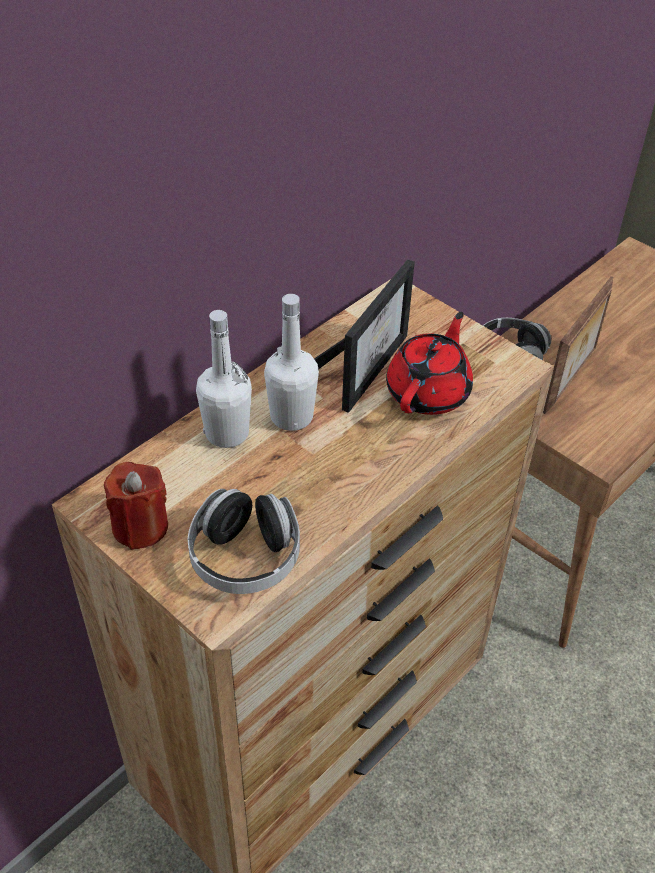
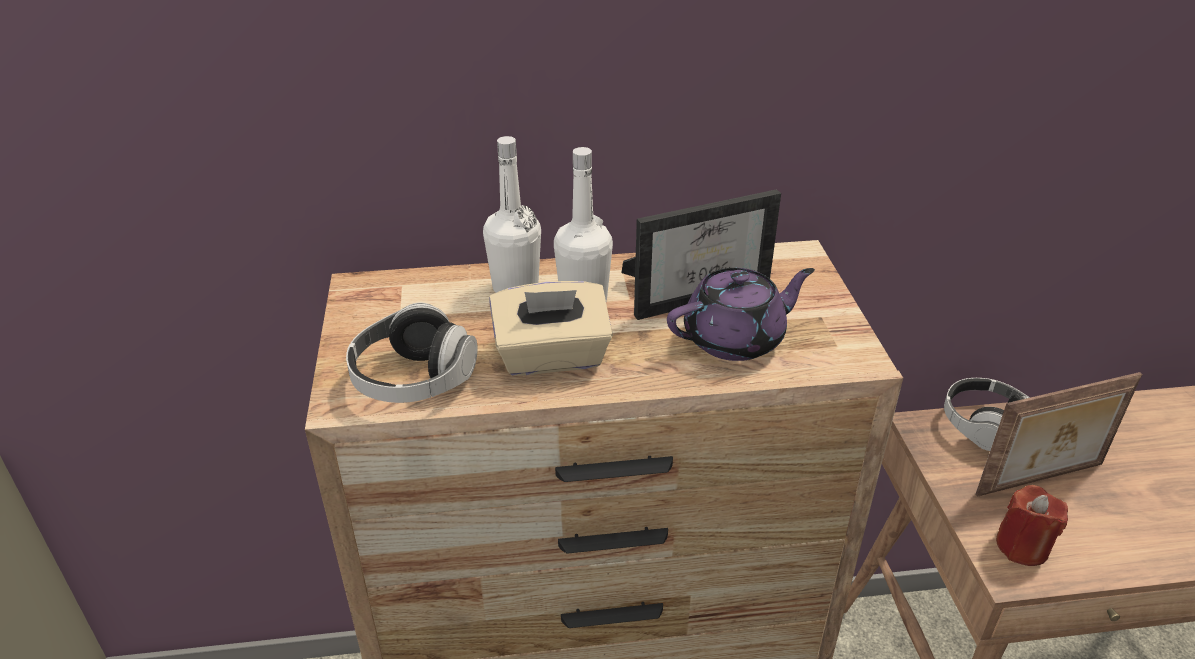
camera: 40 degrees right, 10 degrees down
(140, 526) = (368, 317): red candle -> red candle (1022, 546)
(324, 478) = (552, 357): none -> beige tissue box
(429, 392) = (736, 339): red teapot -> purple teapot

